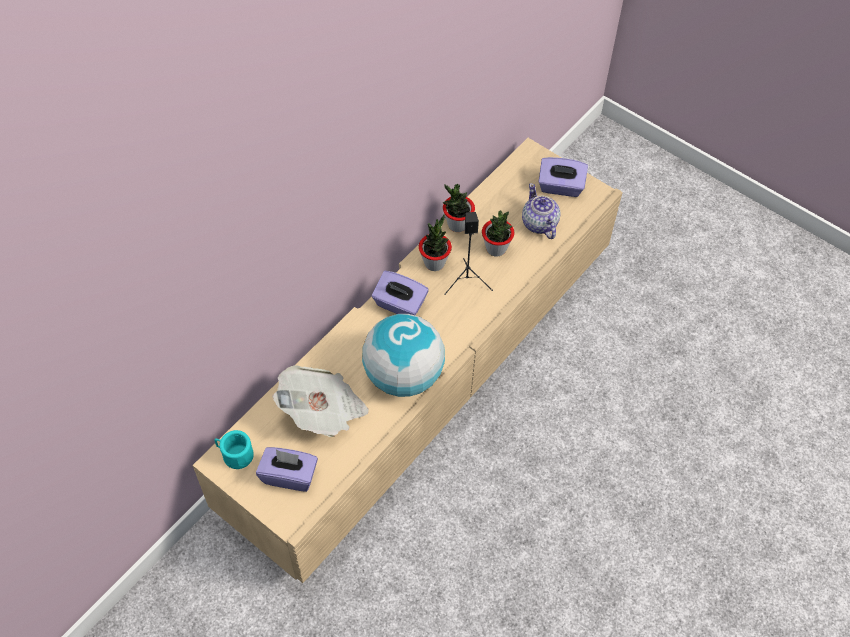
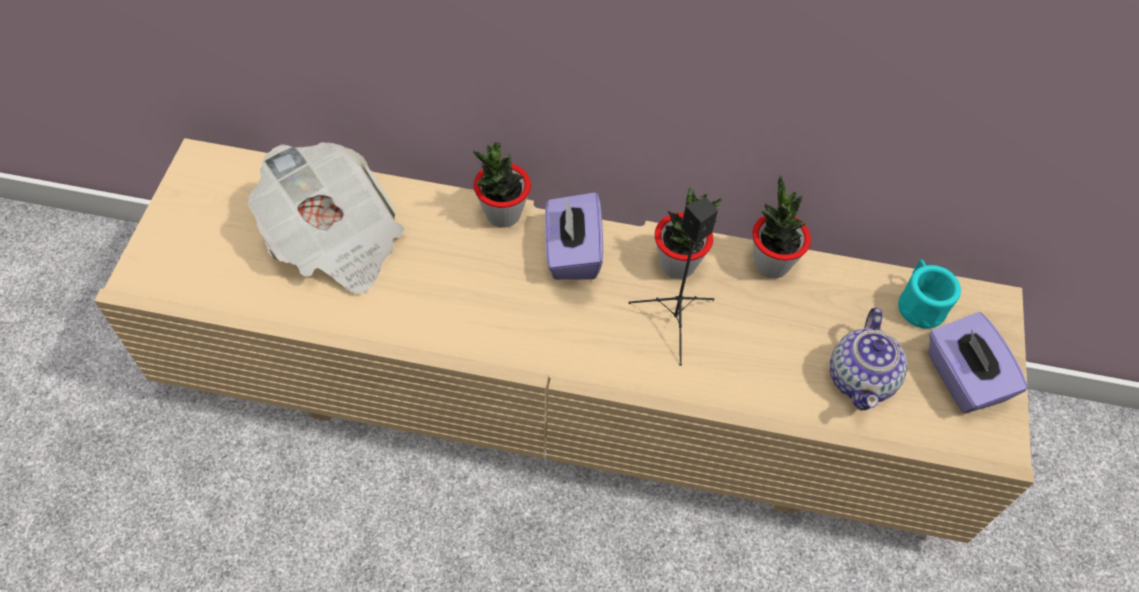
camera: 60 degrees right, 0 degrees up
(235, 454) = (219, 173): turquoise mug -> turquoise mug (919, 303)
(289, 475) = (211, 247): purple tissue box -> none
(403, 376) = (448, 312): globe -> none
(496, 248) = (765, 336): potted plant -> potted plant (502, 214)
(539, 224) = (861, 378): teapot -> teapot turned 150 degrees clockwise

